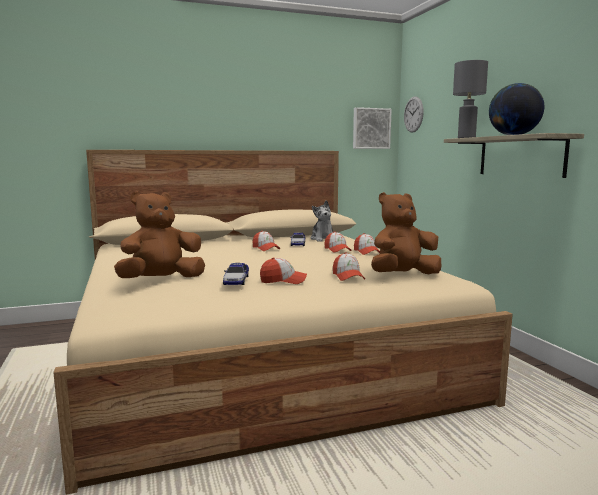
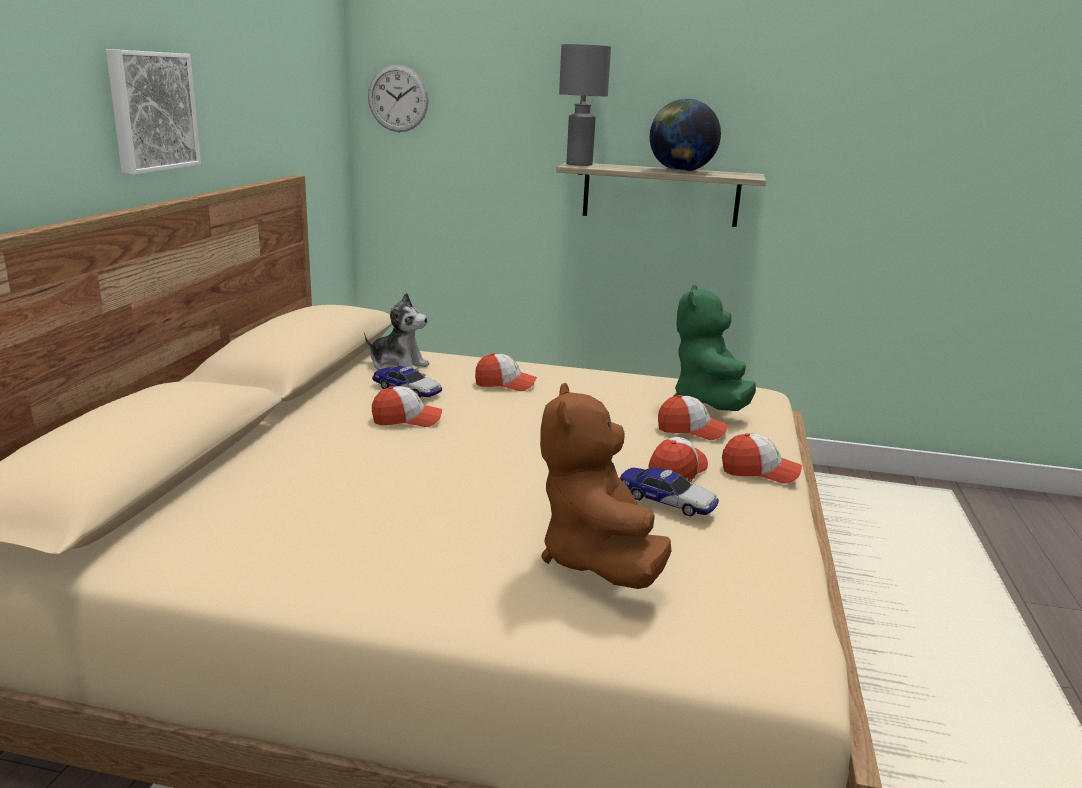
camera: 60 degrees left, 10 degrees up
(367, 252) = (545, 375): cap -> cap (759, 472)
(371, 128) = (324, 122): picture -> picture (151, 111)
(403, 276) = (709, 404): brown plush toy -> green plush toy

